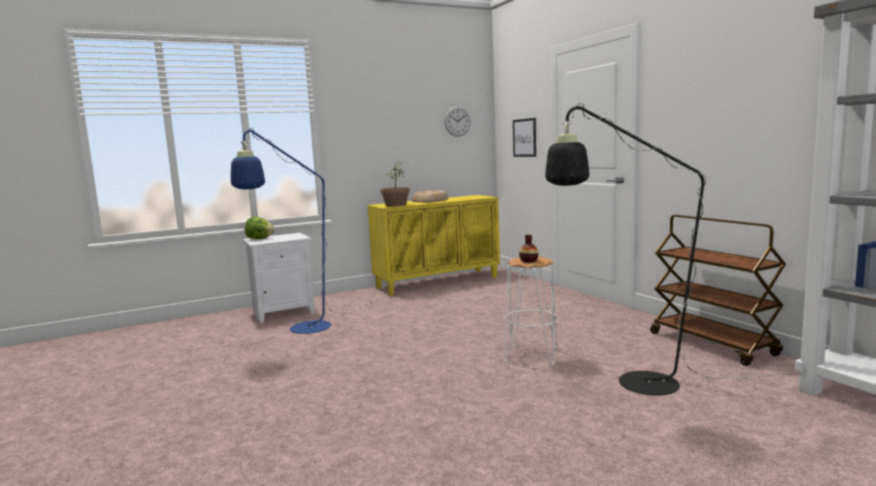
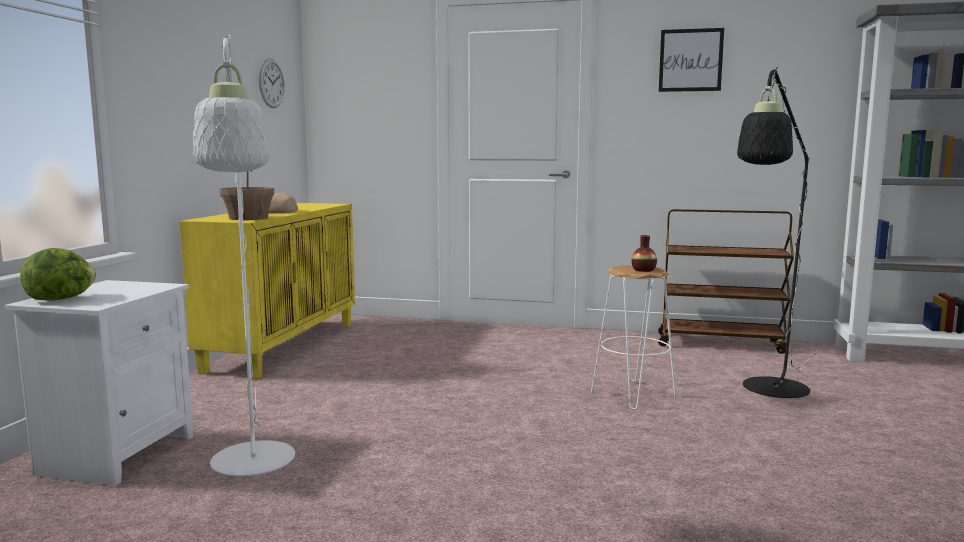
camera: 50 degrees left, 0 degrees up
(302, 330) = (254, 467): blue floor lamp -> white floor lamp
(524, 137) = (378, 117): picture -> picture (690, 60)

